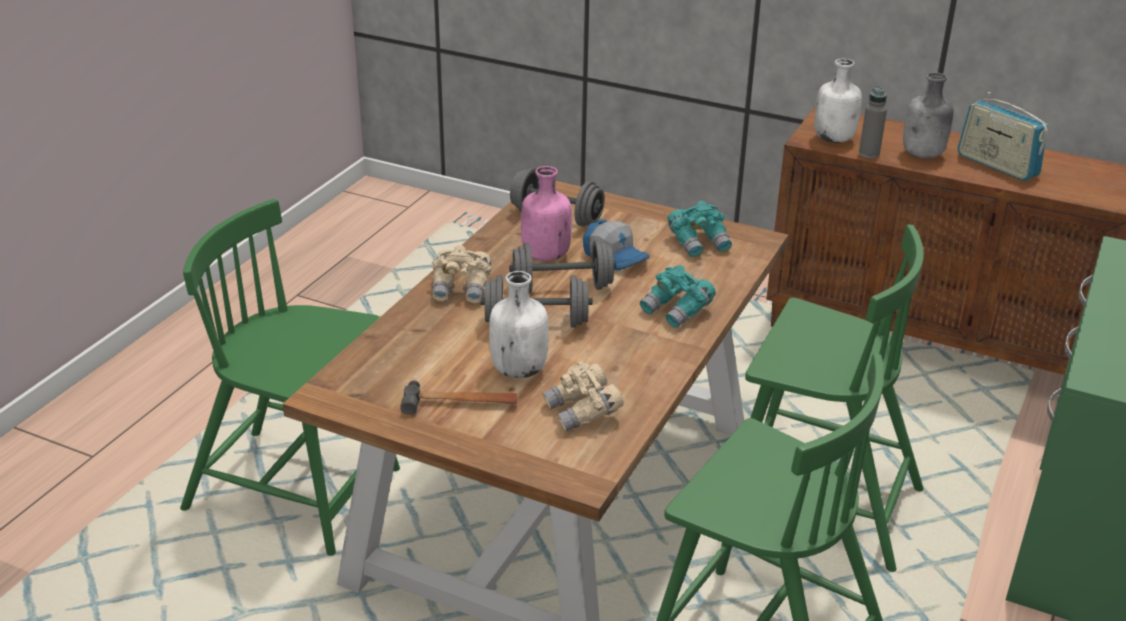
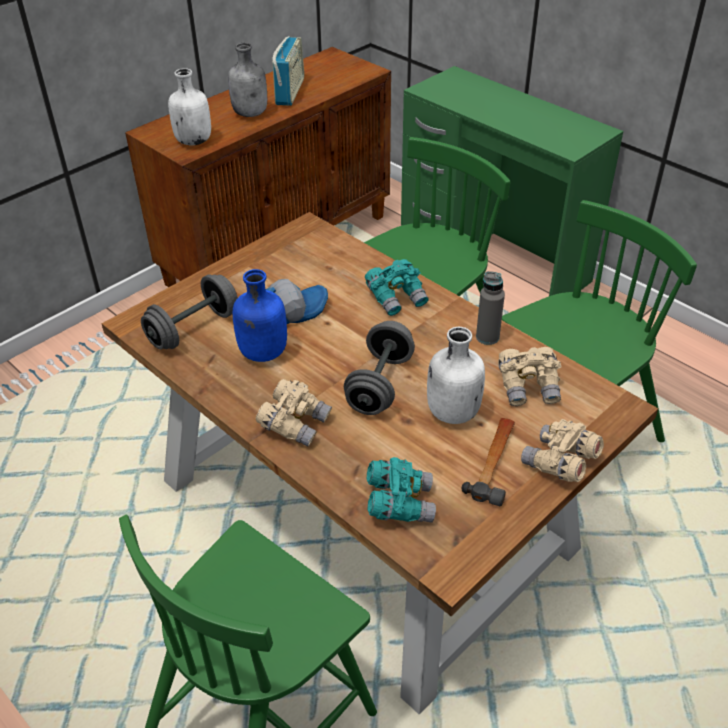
camera: 70 degrees left, 10 degrees up
(477, 444) = (560, 463): none -> beige binoculars
(544, 255) = (262, 353): pink bottle -> blue bottle
(562, 287) = (326, 354): grey dumbbell -> none
(699, 243) = (296, 258): turquoise binoculars -> turquoise binoculars (399, 503)
(869, 153) = (231, 134): grey bottle -> grey bottle (487, 337)
(997, 165) = (290, 92): radio -> radio turned 60 degrees counterclockwise

